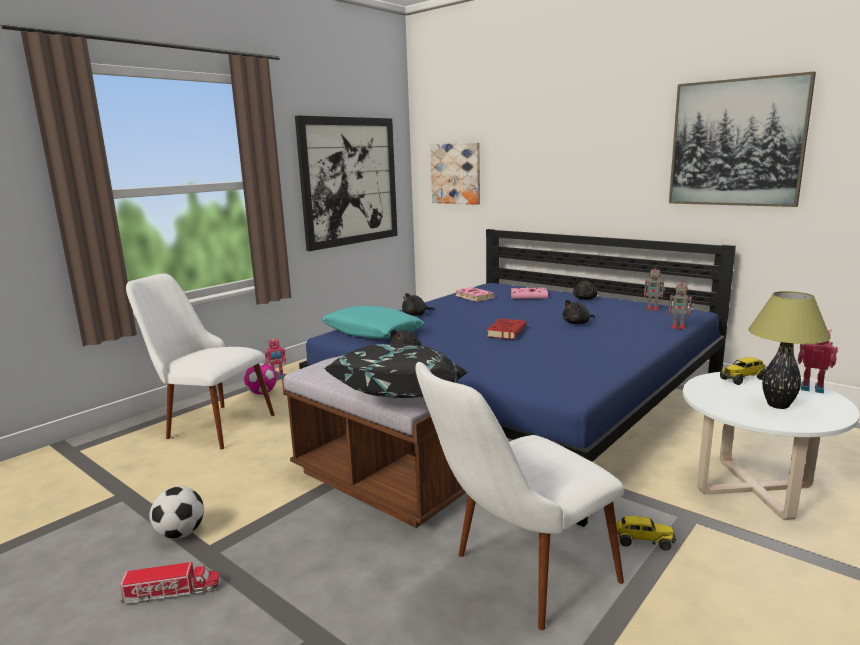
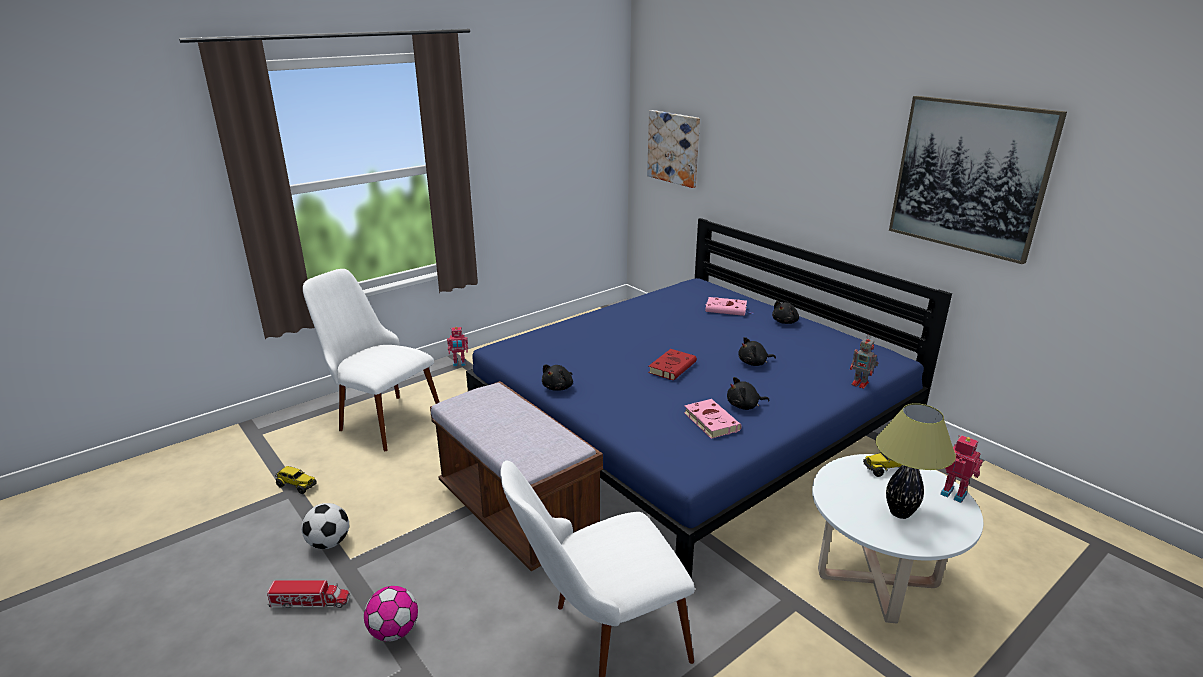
camera: 10 degrees right, 10 degrees up
(262, 393) = (439, 384): football -> football (394, 632)
(349, 181) = (551, 154): picture -> none
(372, 333) = (538, 350): turquoise pillow -> none
(403, 396) = (526, 454): black pillow -> none
(416, 315) = (593, 327): black plush toy -> black plush toy (744, 406)
(473, 297) = (666, 303): pink book -> pink book (710, 421)
(643, 541) = (733, 622): toy truck -> toy truck (296, 485)
(653, 308) = (850, 349): toy robot -> none

